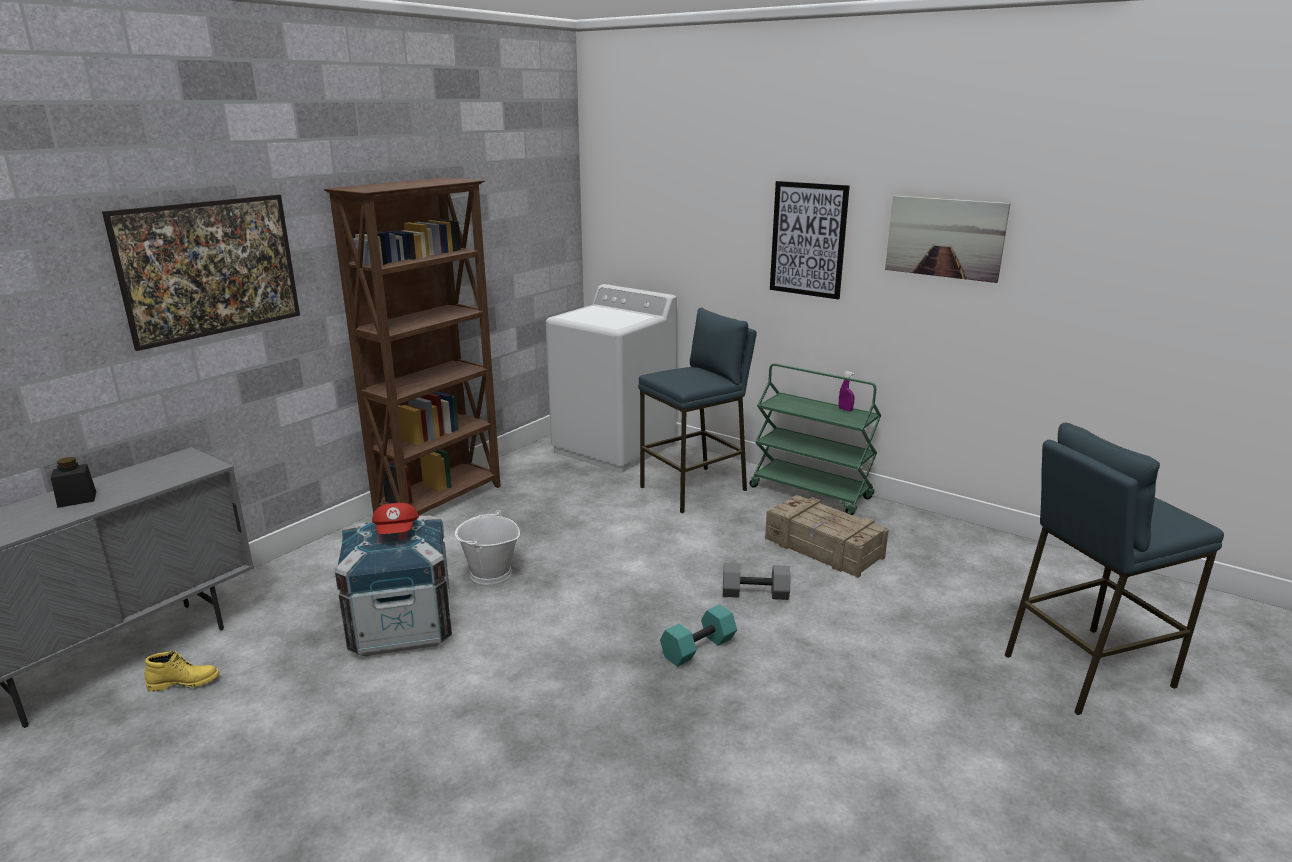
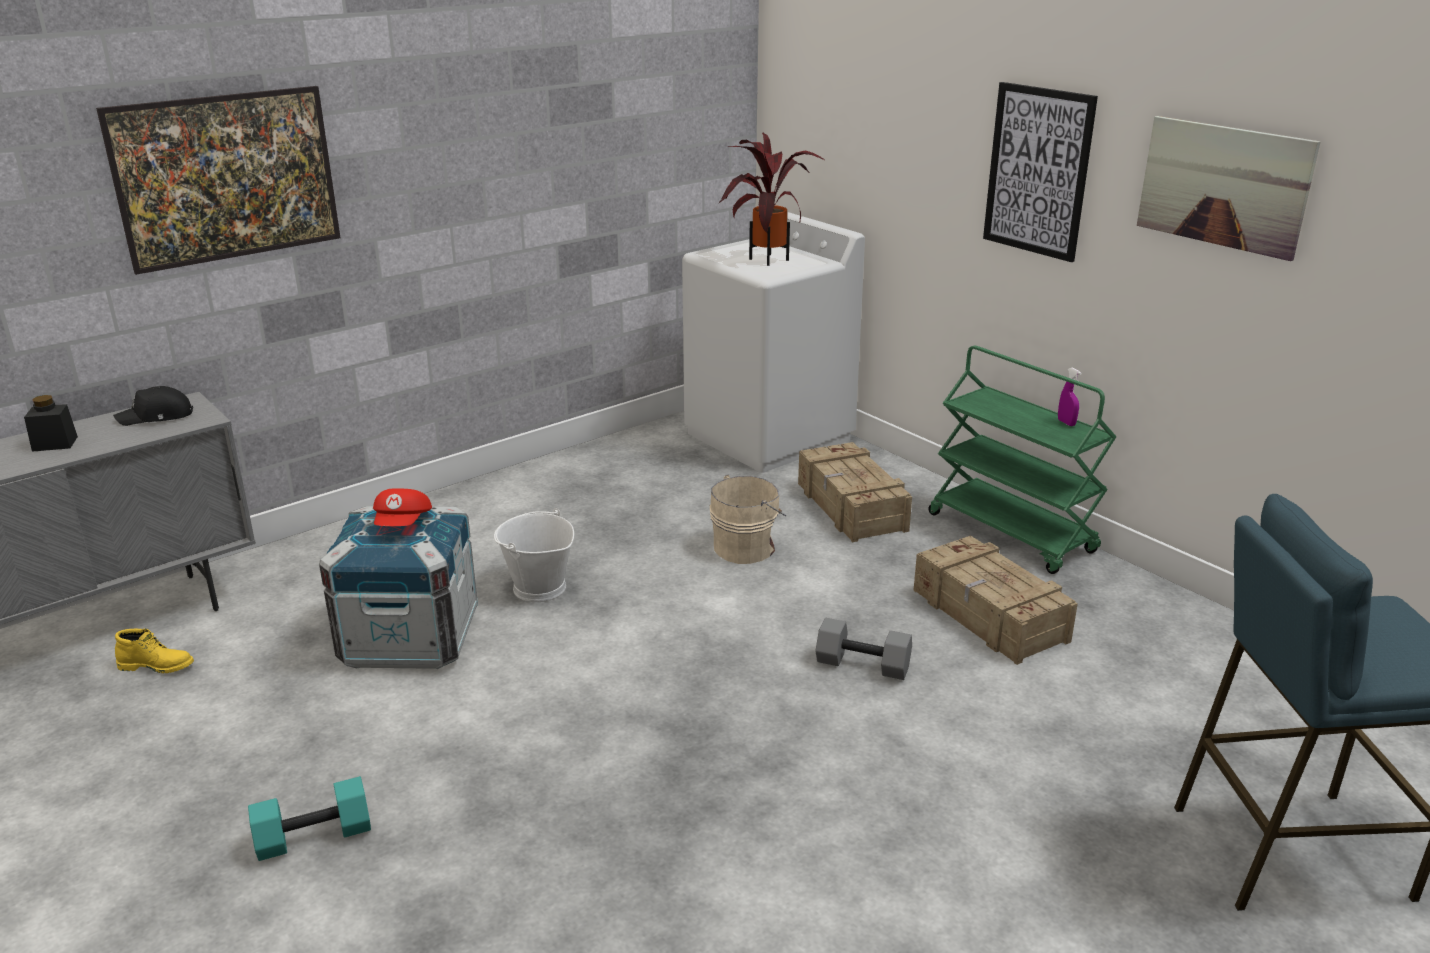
camera: 15 degrees right, 5 degrees up
(163, 469) = (156, 417): none -> black cap
(441, 501) = (520, 483): brown bookcase -> none
(608, 318) = (764, 260): none -> potted plant
(634, 525) = (747, 547): none -> beige bucket
(695, 489) = (850, 507): blue stool -> crate
(698, 647) = (753, 724): turquoise dumbbell -> turquoise dumbbell (315, 835)

